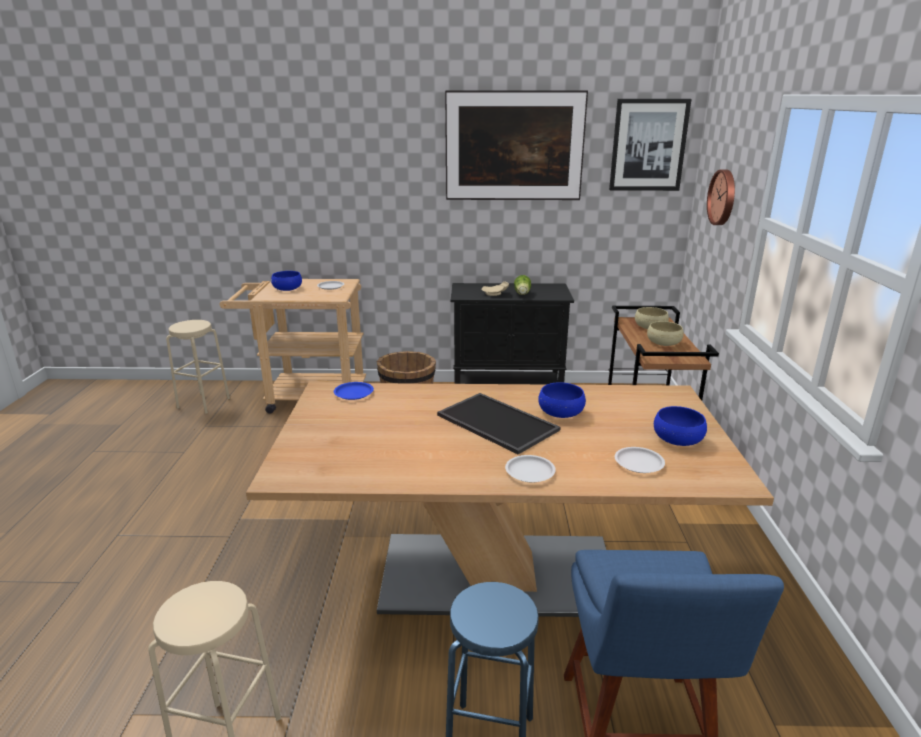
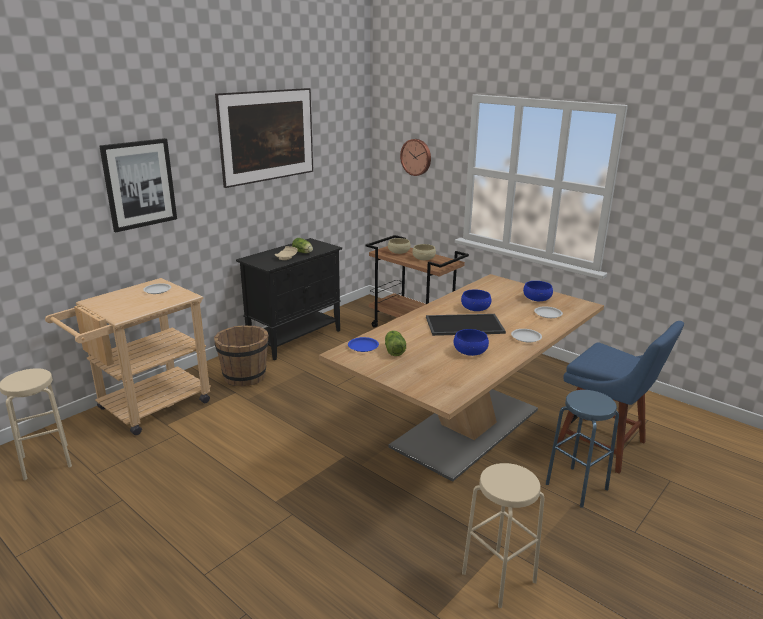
camera: 50 degrees left, 0 degrees up
(287, 288) = (121, 304): blue bowl -> blue bowl (470, 351)
(368, 409) = (394, 350): none -> lettuce
(648, 145) = (345, 125): picture -> picture (139, 184)

